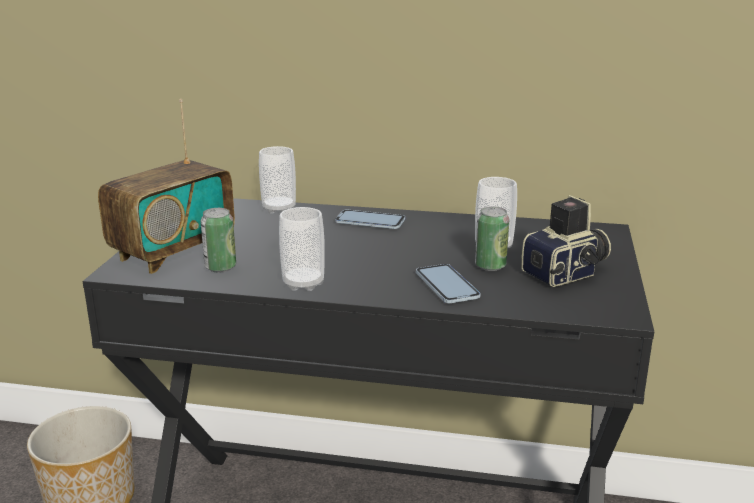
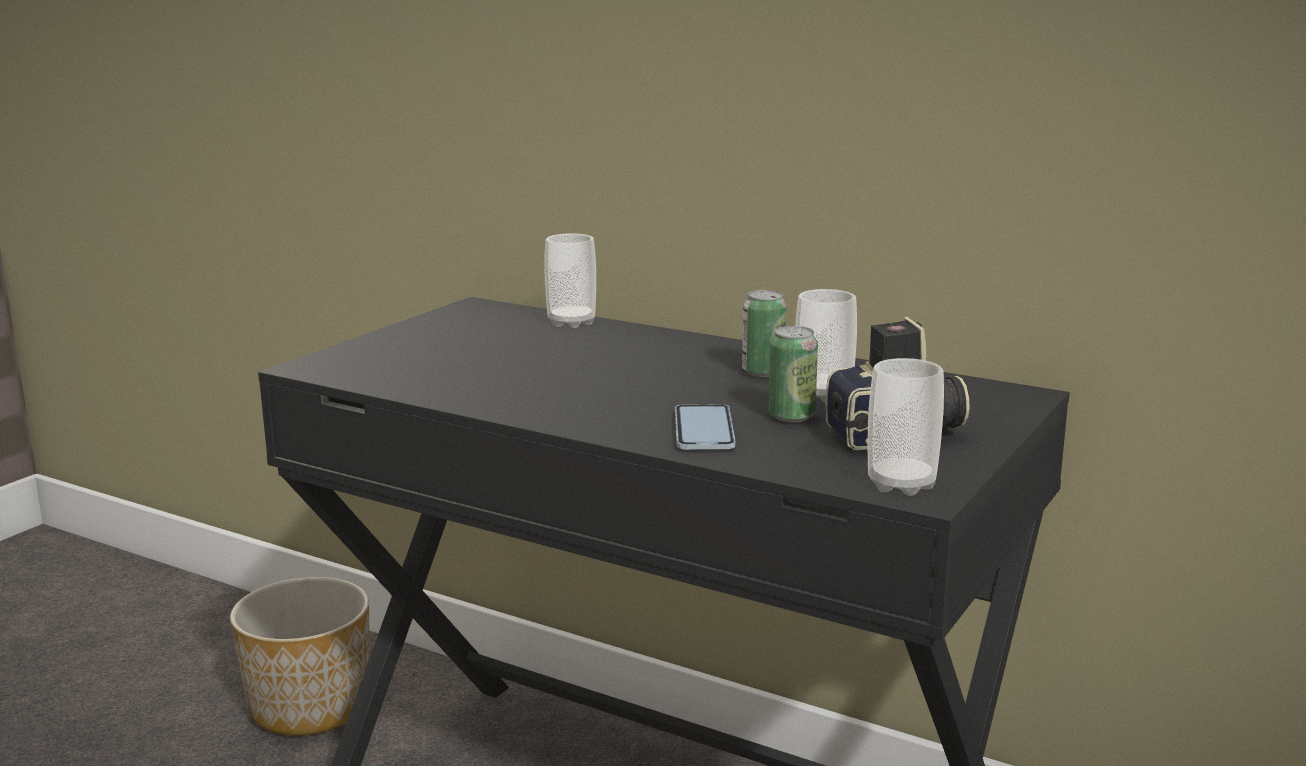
camera: 20 degrees right, 5 degrees down
(173, 251) = (391, 354): radio -> none
(220, 267) = (430, 376): can -> can (763, 372)
(303, 283) = (515, 405): cup -> cup (901, 484)
(370, 221) = (679, 348): phone -> none

